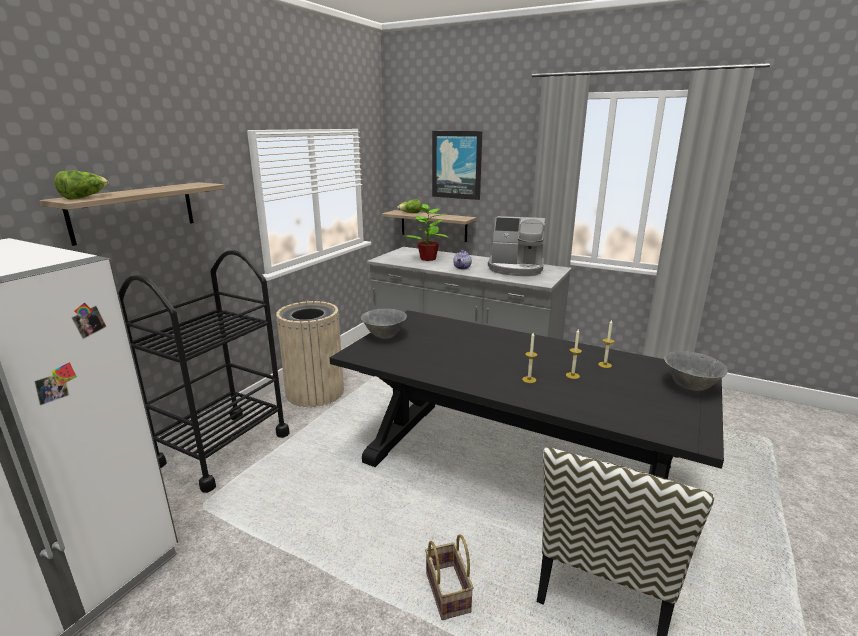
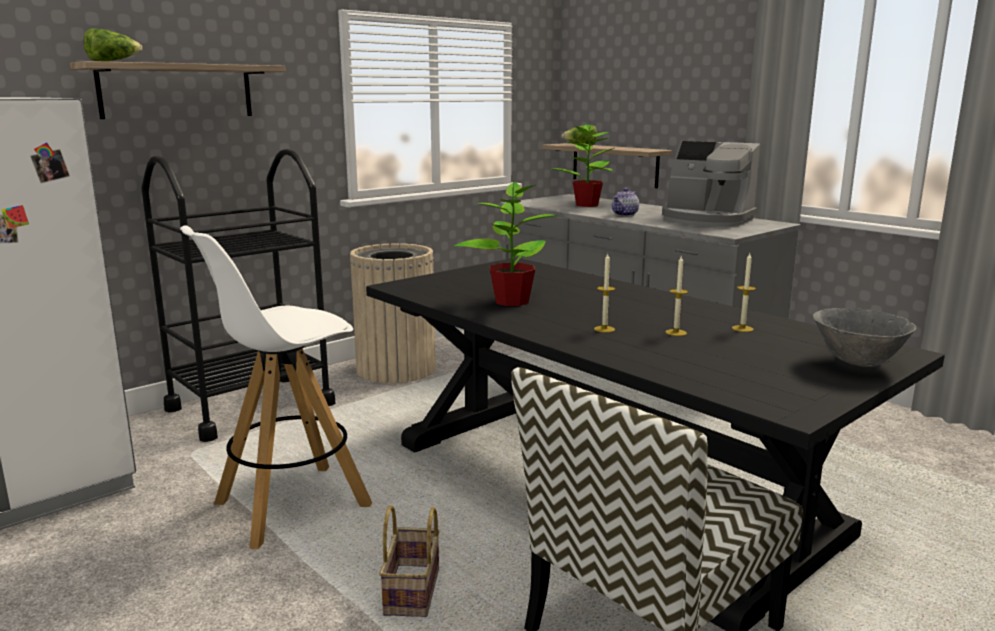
camera: 20 degrees right, 5 degrees down
(314, 538) = (290, 505): none -> white stool
(384, 336) = (456, 275): grey bowl -> none
(446, 359) = (511, 301): none -> potted plant
(457, 165) = (648, 72): picture -> none

